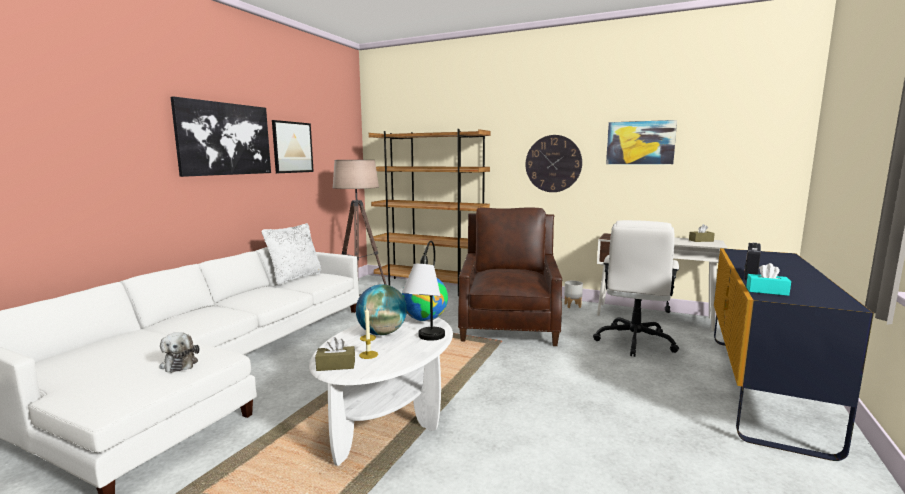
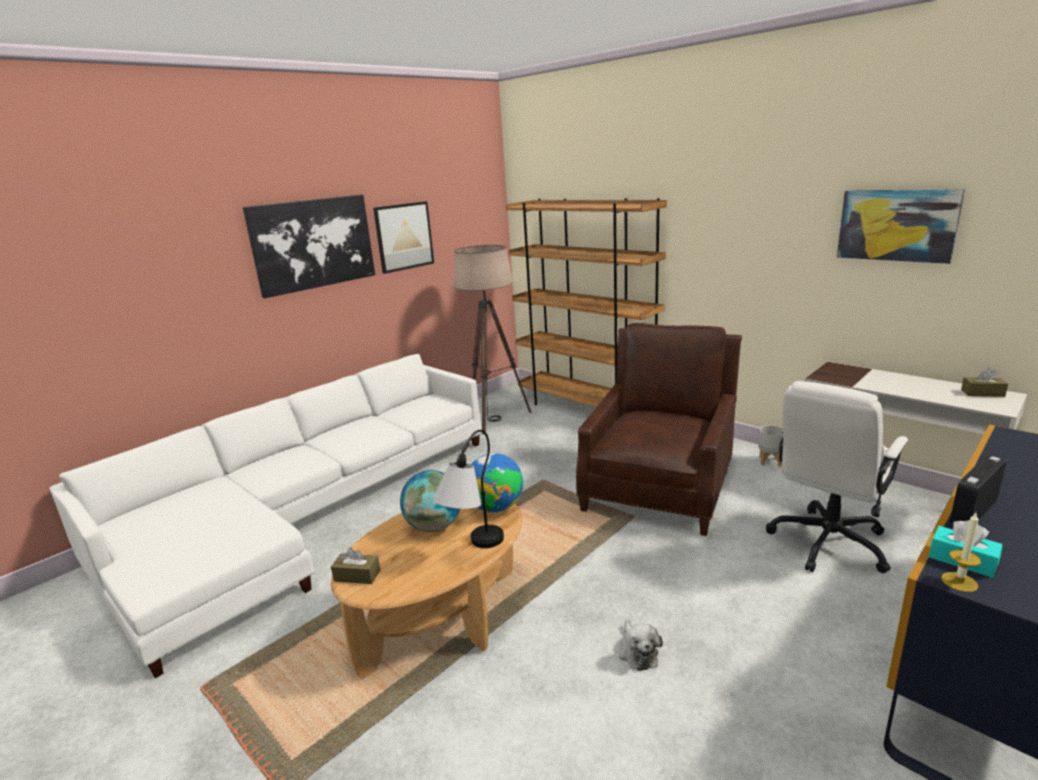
camera: 20 degrees right, 10 degrees up
(179, 363) = (231, 537): plush toy -> plush toy (637, 652)
(296, 278) = (405, 404): white pillow -> none
(368, 355) = (399, 563): candle -> candle (959, 582)
(389, 418) = (443, 621): white coffee table -> brown coffee table
(553, 163) = (756, 252): wall clock -> none

